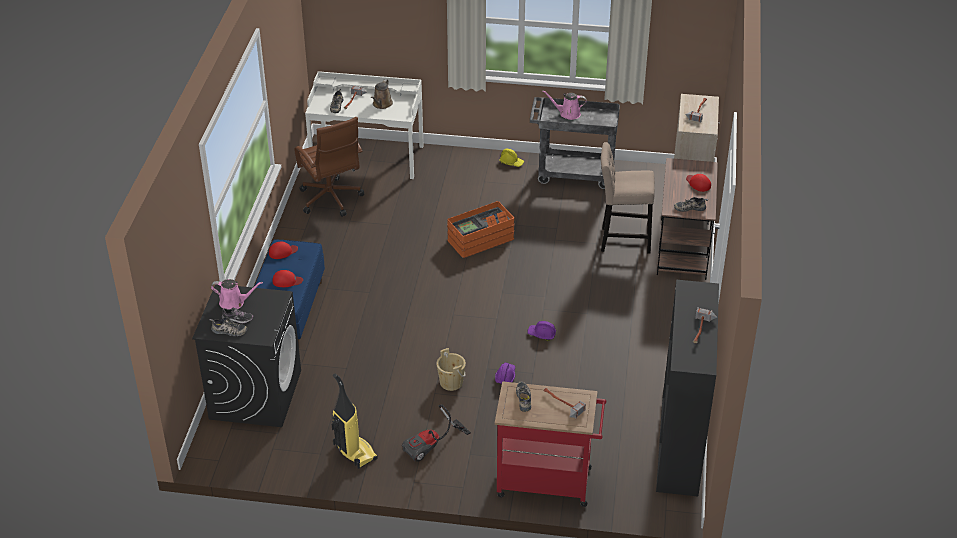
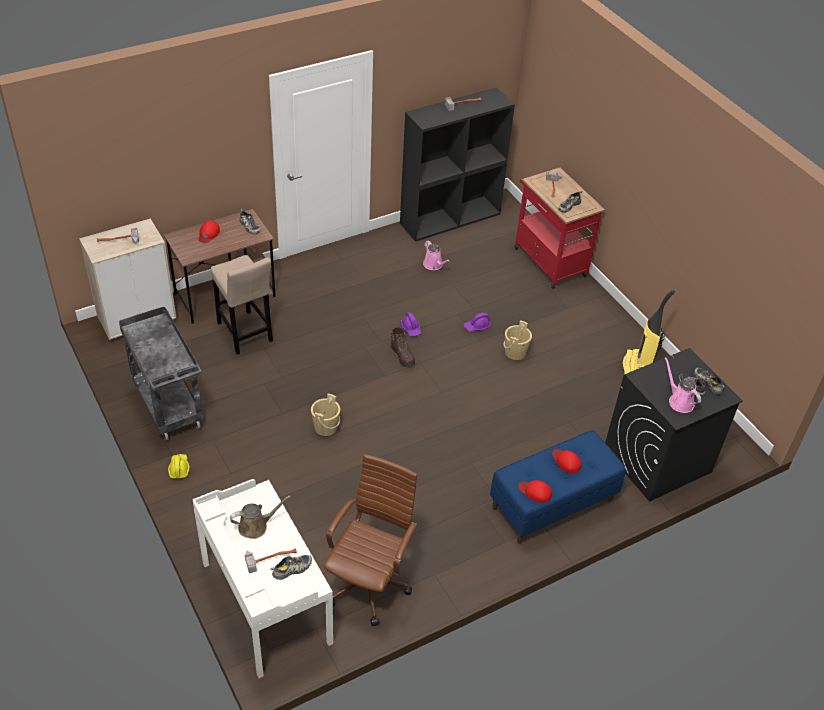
camera: 130 degrees left, 5 degrees up
(432, 446) = (584, 329): vacuum cleaner -> none
(480, 239) = (325, 427): orange storage box -> beige bucket
(514, 313) = (402, 356): none -> brown boot
(567, 114) = (156, 360): pink watering can -> pink watering can (434, 265)

